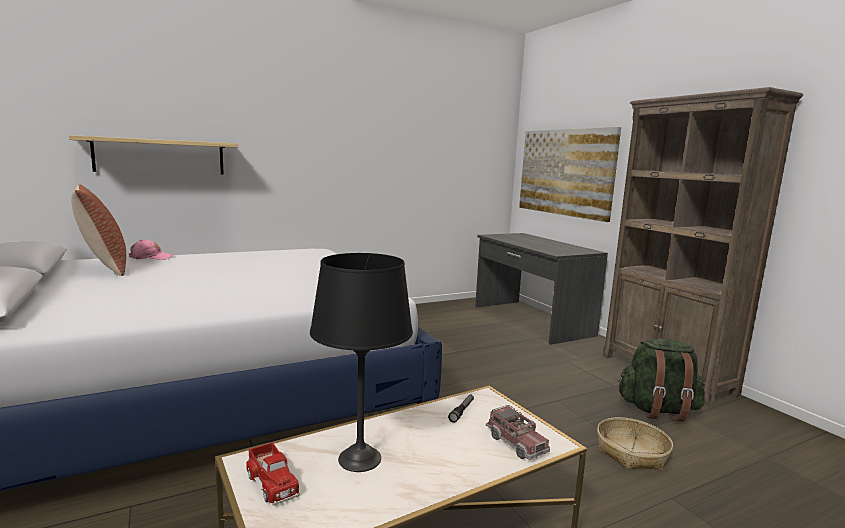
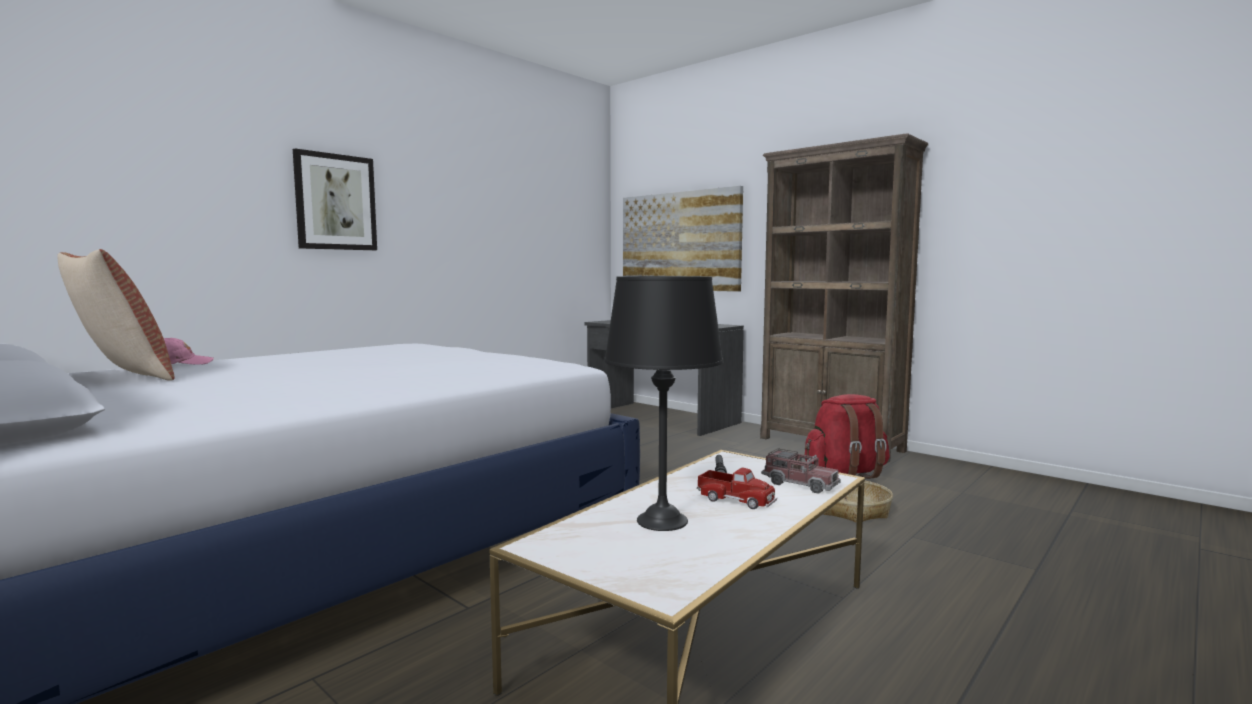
camera: 20 degrees left, 5 degrees down
(160, 156) = (155, 222): shelf -> none
(273, 482) = (591, 554): toy truck -> toy truck (736, 499)
(283, 140) = (335, 202): none -> picture
(657, 410) = (846, 473): green backpack -> red backpack

